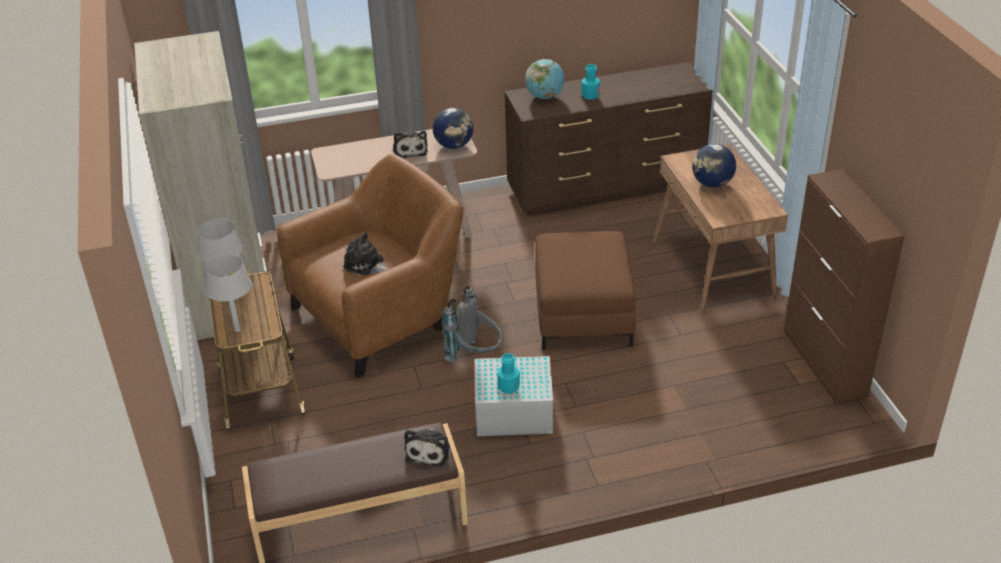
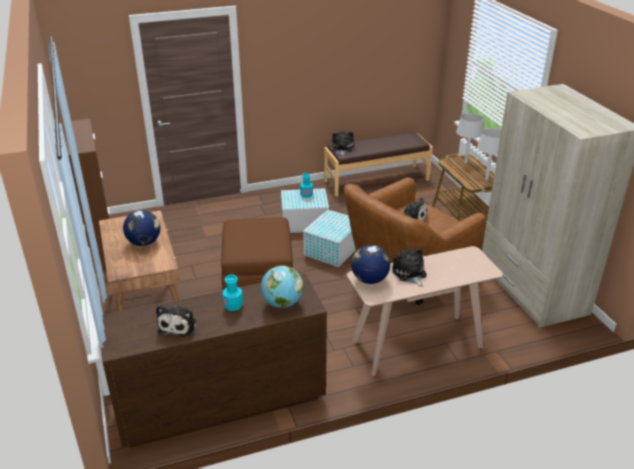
camera: 175 degrees right, 5 degrees down
(475, 356) = (332, 250): grey backpack -> white storage box
(636, 82) = (178, 325): none -> plush toy

